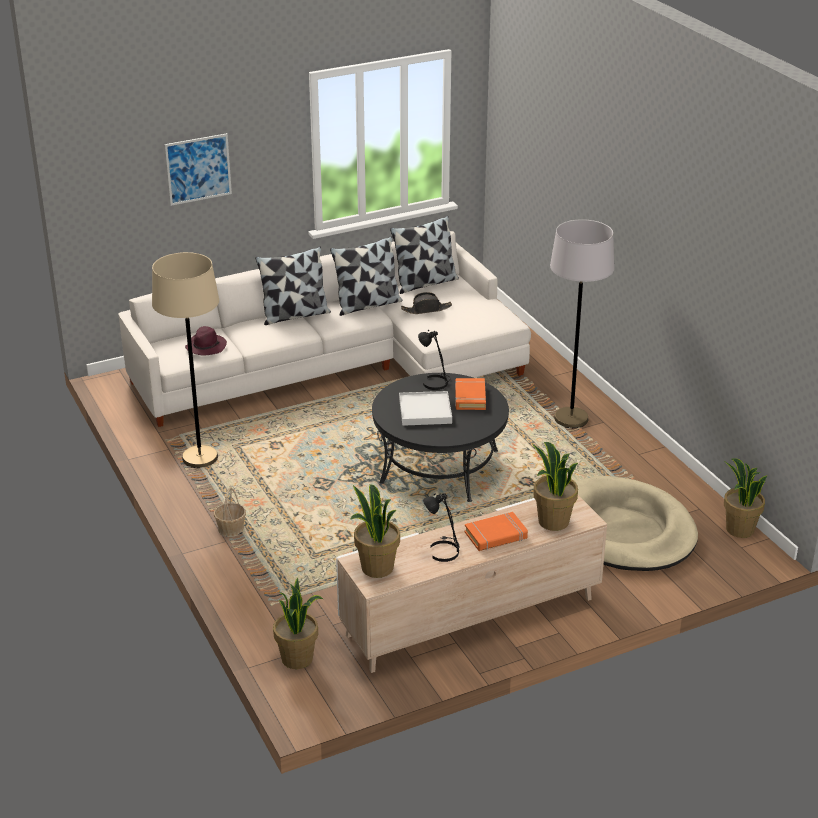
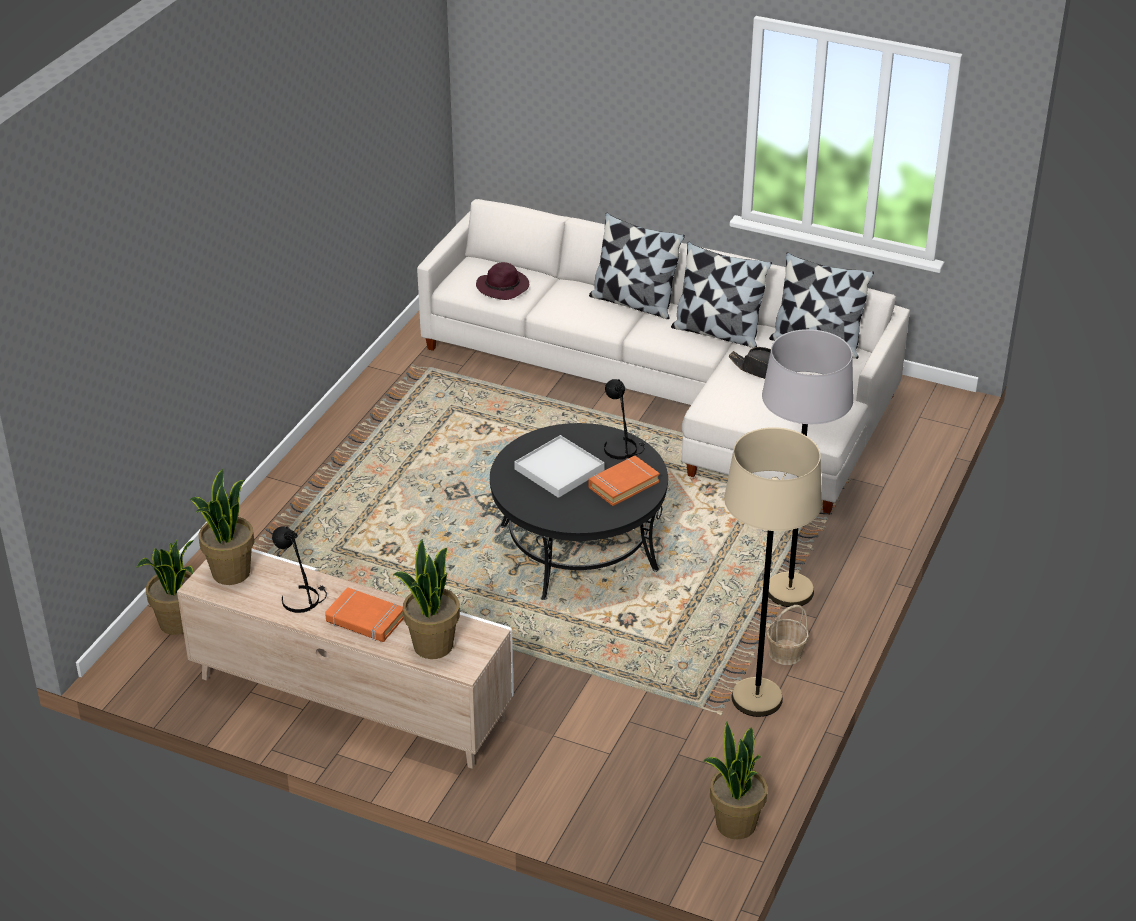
camera: 50 degrees right, 5 degrees up
(198, 169) = (601, 83): picture -> none
(200, 458) = (409, 399): beige floor lamp -> beige floor lamp (757, 698)
(231, 529) = (322, 479): basket -> basket (785, 653)
(624, 530) = (623, 734): beige dog bed -> none

